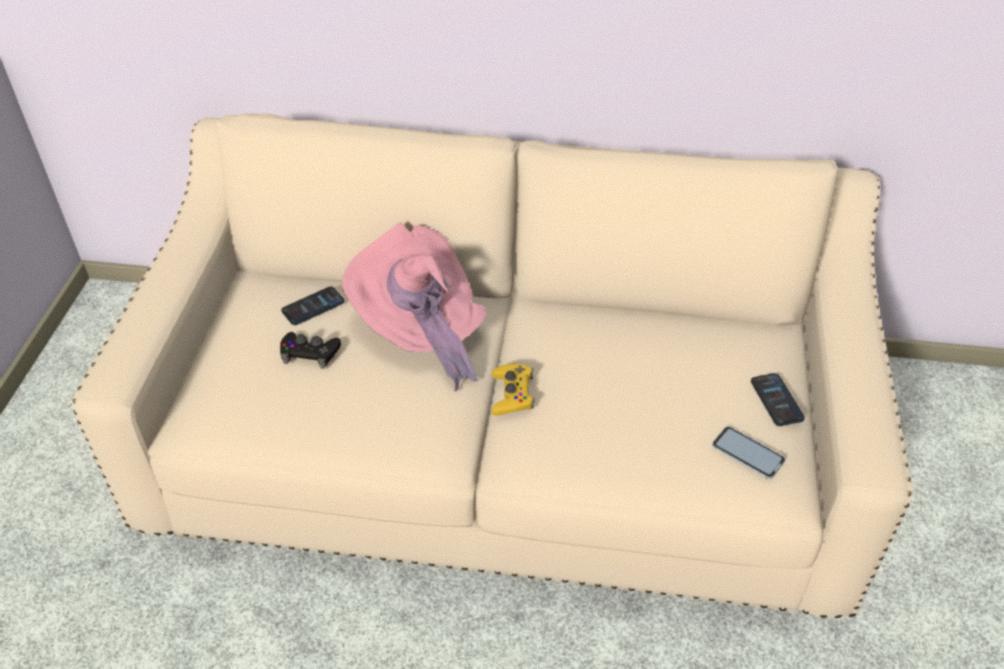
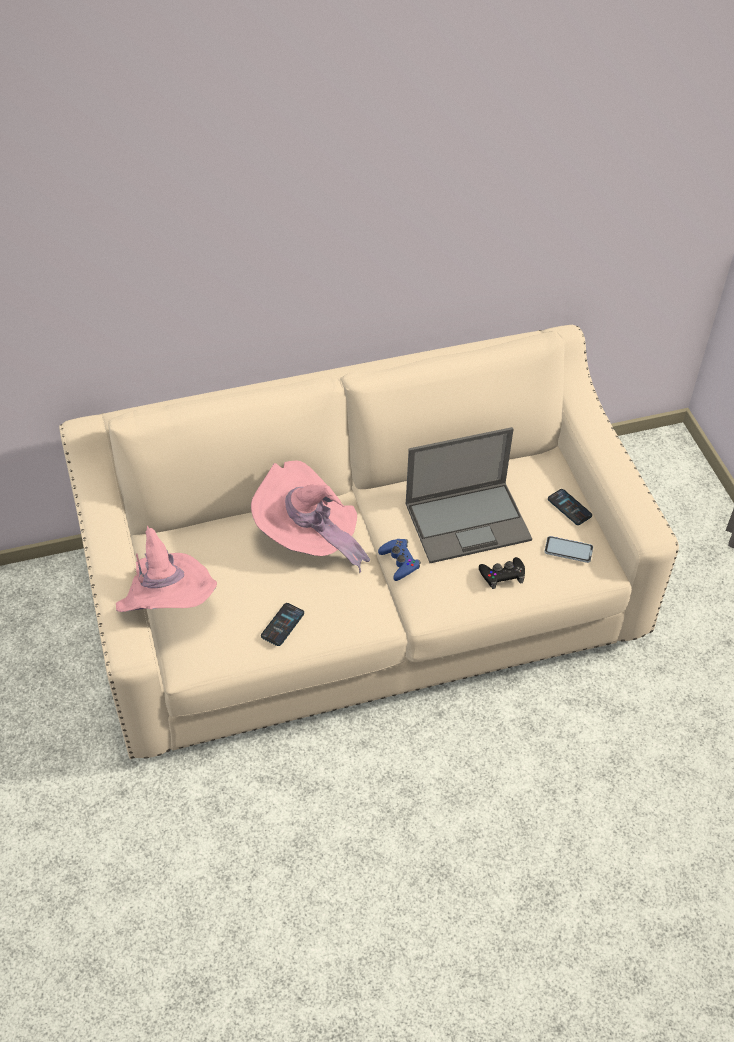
camera: 25 degrees left, 5 degrees up
(211, 352) = (166, 605): none -> pink hat
(310, 353) = (241, 581): black game controller -> black game controller (502, 575)
(313, 306) = (218, 545): phone -> phone (282, 625)
(512, 394) = (399, 562): yellow game controller -> blue game controller
(630, 374) = (469, 521): none -> laptop

